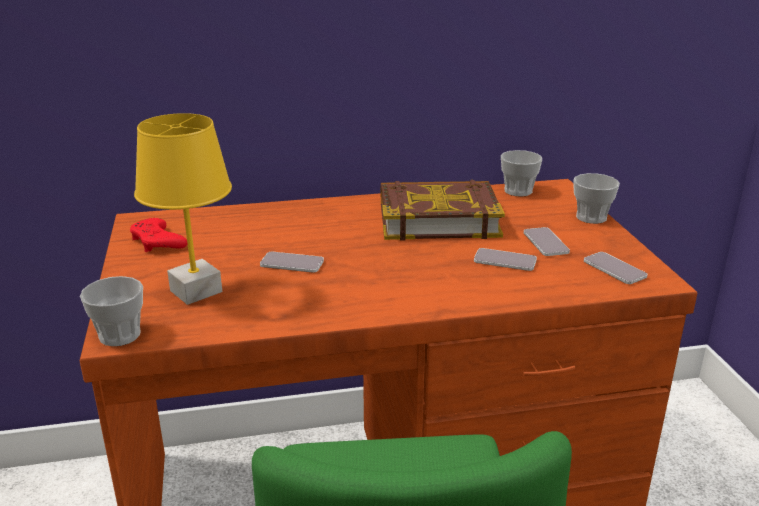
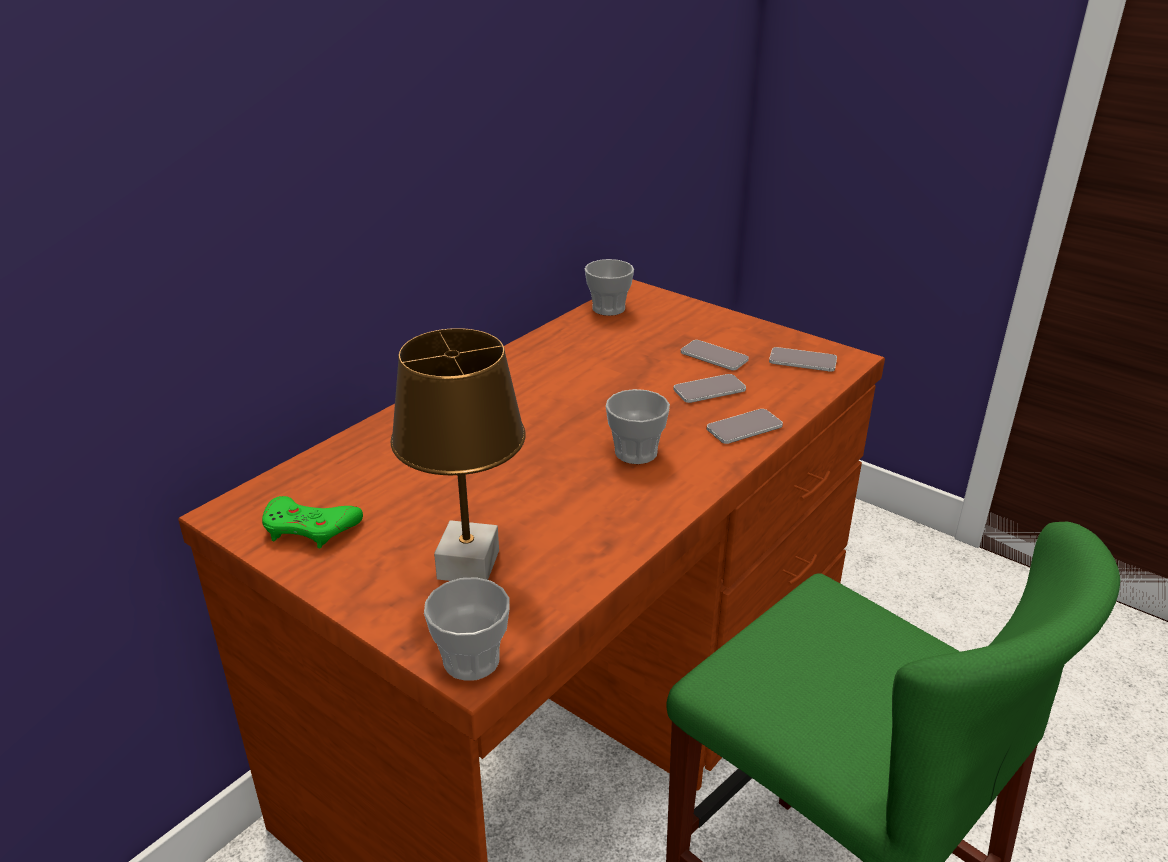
camera: 40 degrees left, 5 degrees up
(157, 241) = (310, 528): red game controller -> green game controller
(196, 291) = (467, 564): yellow table lamp -> brown table lamp
(292, 263) = (518, 482): phone -> phone (744, 427)
(438, 219) = (582, 369): book -> none
(591, 217) = (711, 314): cup -> cup (636, 452)

